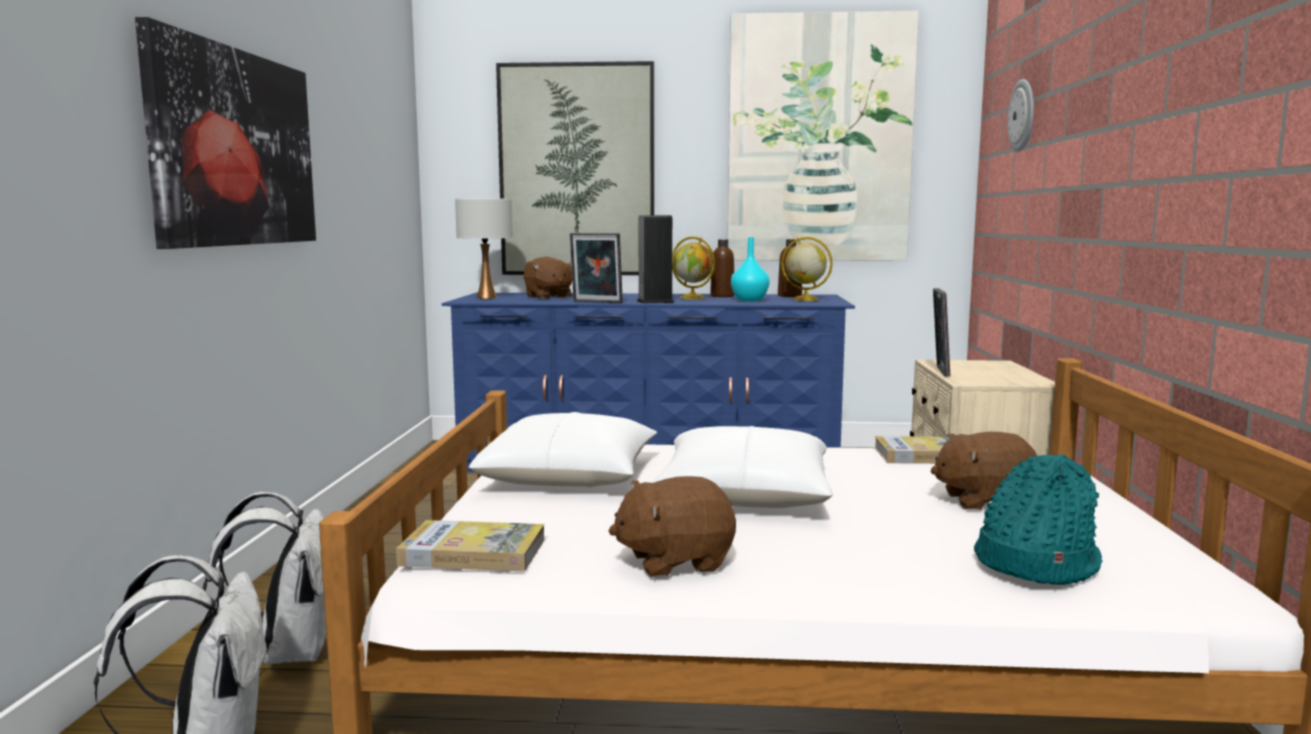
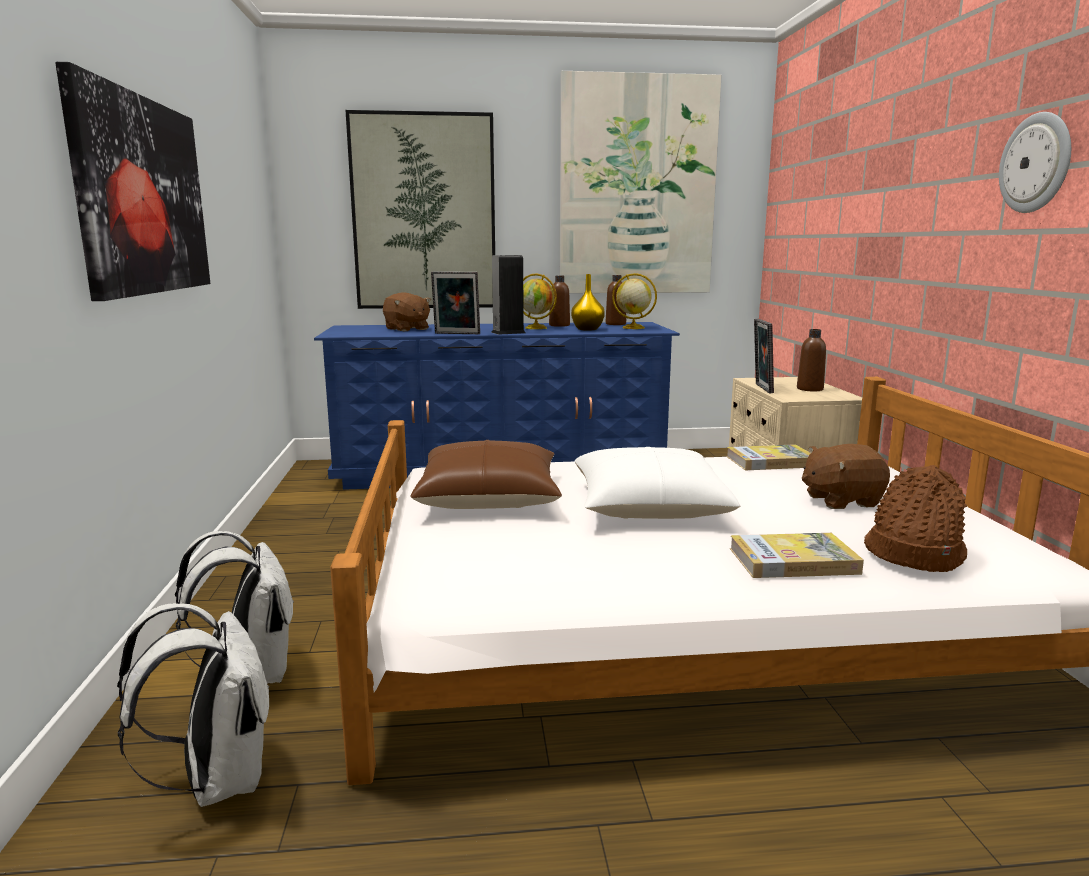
camera: 10 degrees left, 5 degrees up
(473, 552) = (450, 578): book -> book (793, 561)
(486, 297) = (350, 331): white table lamp -> none
(570, 476) = (489, 497): white pillow -> brown pillow
(674, 561) = (630, 573): brown plush toy -> none
(748, 300) = (586, 329): turquoise vase -> yellow vase
(1000, 373) = (810, 389): none -> brown bottle
(1023, 115) = (817, 170): wall clock -> wall clock (1036, 163)
(1034, 562) = (912, 553): turquoise hat -> brown hat

